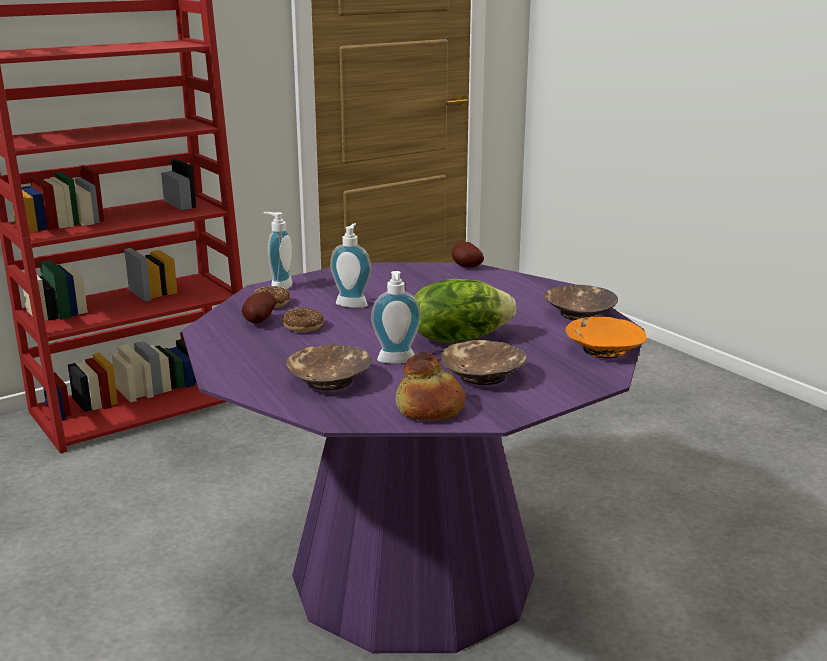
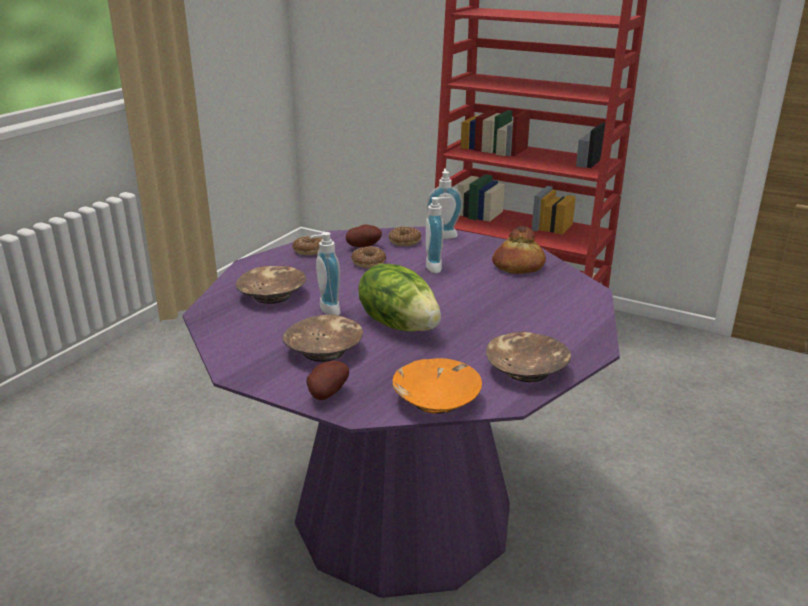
camera: 65 degrees right, 5 degrees up
(229, 347) = (309, 250): none -> donut
(431, 408) = (243, 342): bread -> bread (518, 266)
(465, 267) = (590, 290): potato -> potato (326, 394)

